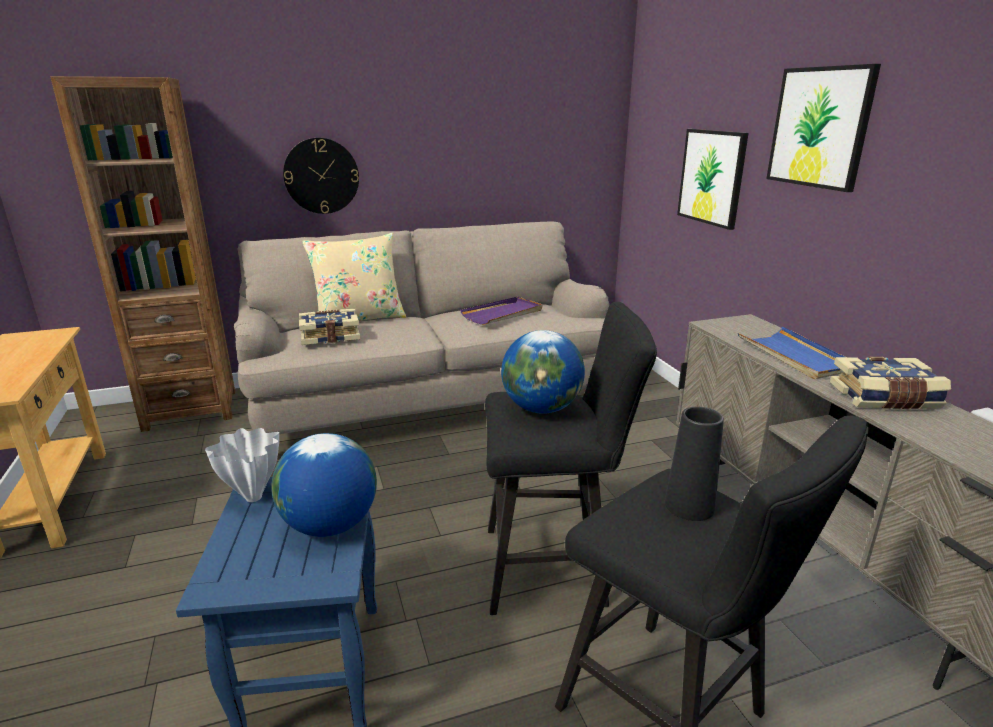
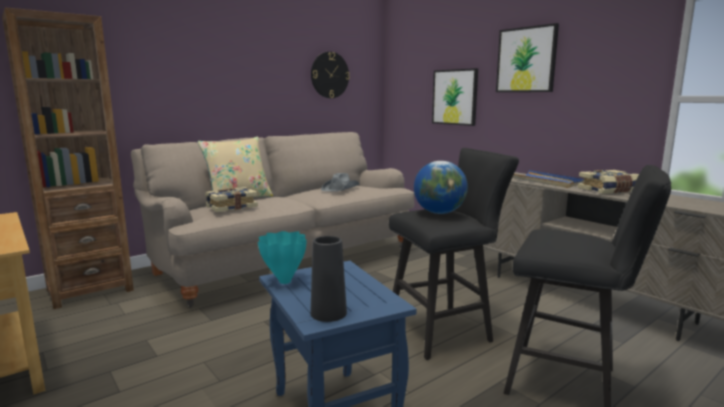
camera: 20 degrees left, 10 degrees down
(253, 497) = (284, 281): white vase -> turquoise vase
(321, 176) = (193, 100): wall clock -> wall clock (329, 75)
(330, 525) = (356, 285): globe -> none
(503, 314) = (340, 188): purple tray -> grey hat
(689, 506) = (570, 235): black vase -> black vase (328, 313)

